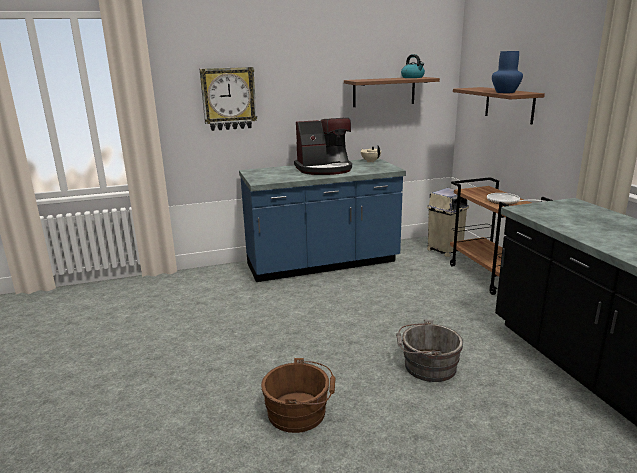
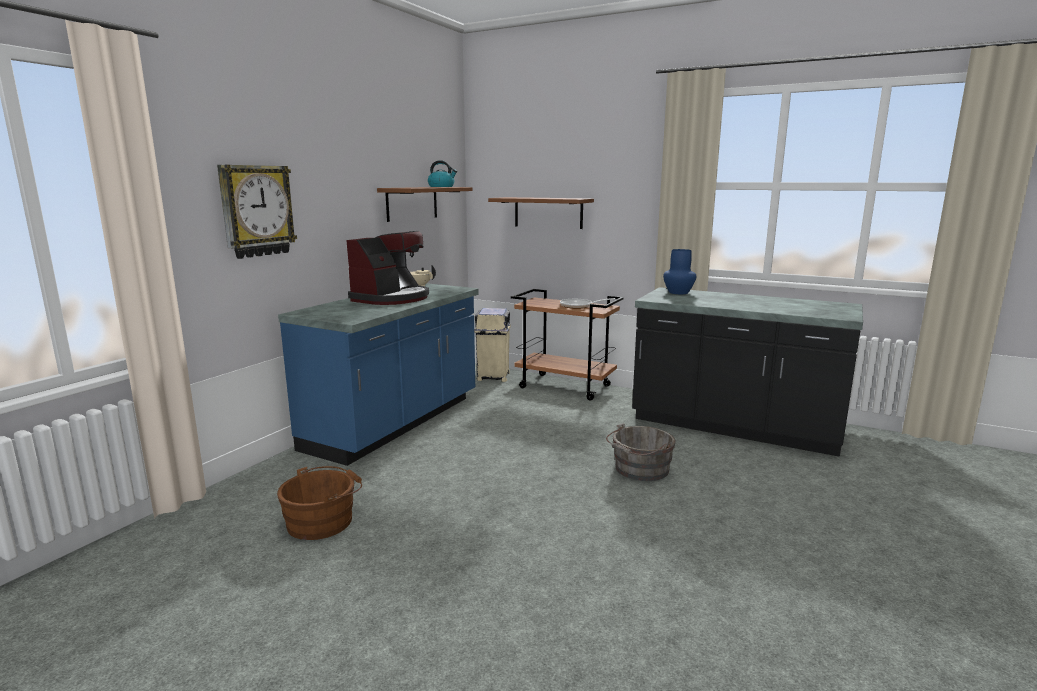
camera: 45 degrees left, 5 degrees down
(300, 412) = (616, 553): brown bucket -> brown bucket (324, 521)
(505, 92) = (559, 198): blue vase -> blue vase (678, 292)

